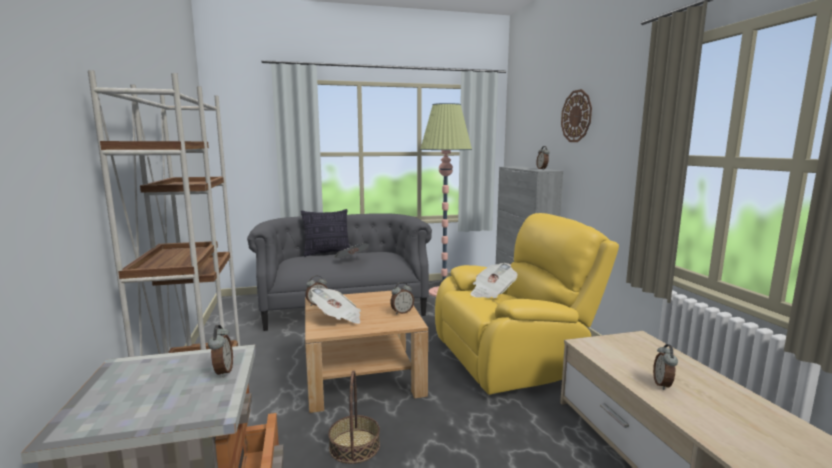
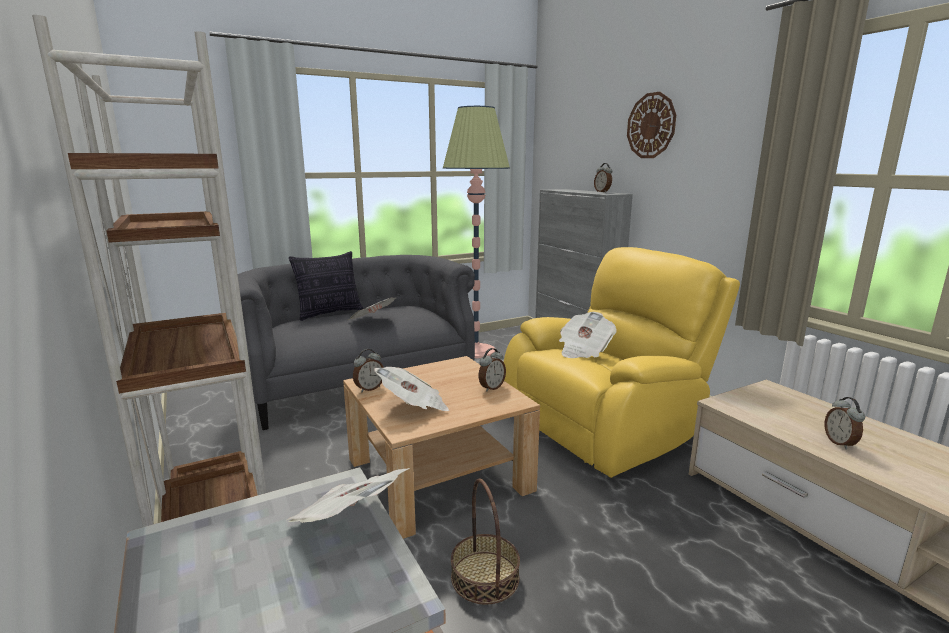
camera: 15 degrees left, 5 degrees up
(222, 372) = (350, 522): alarm clock -> newspaper

